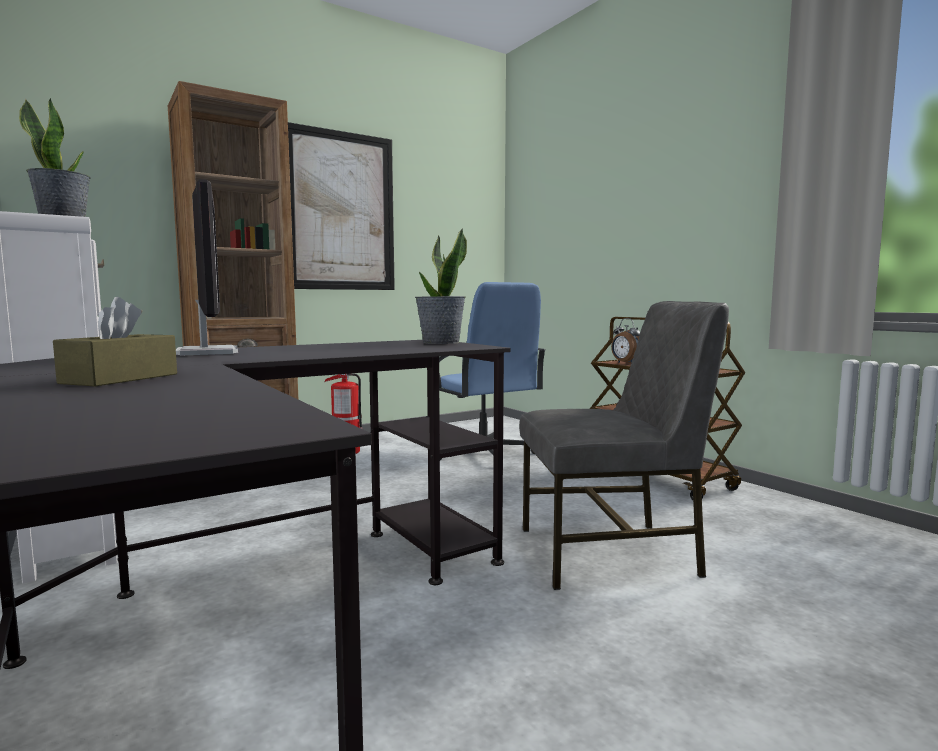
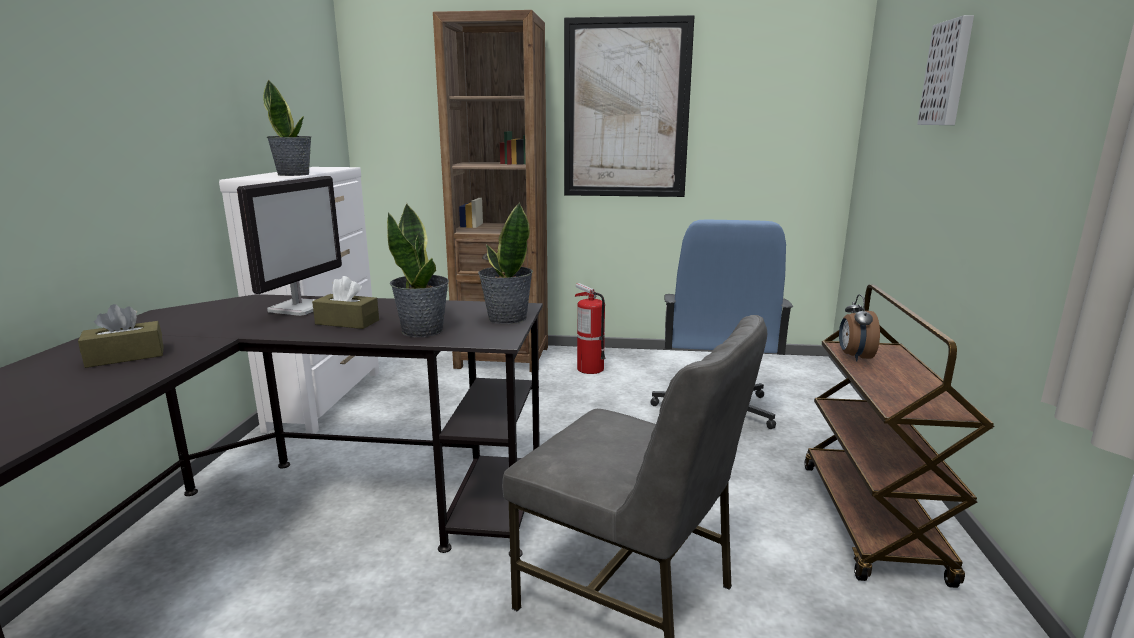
camera: 40 degrees right, 10 degrees up
(306, 352) = (347, 322): none -> brown tissue box
(401, 349) = (423, 330): none -> potted plant
(605, 188) = (949, 73): none -> picture

